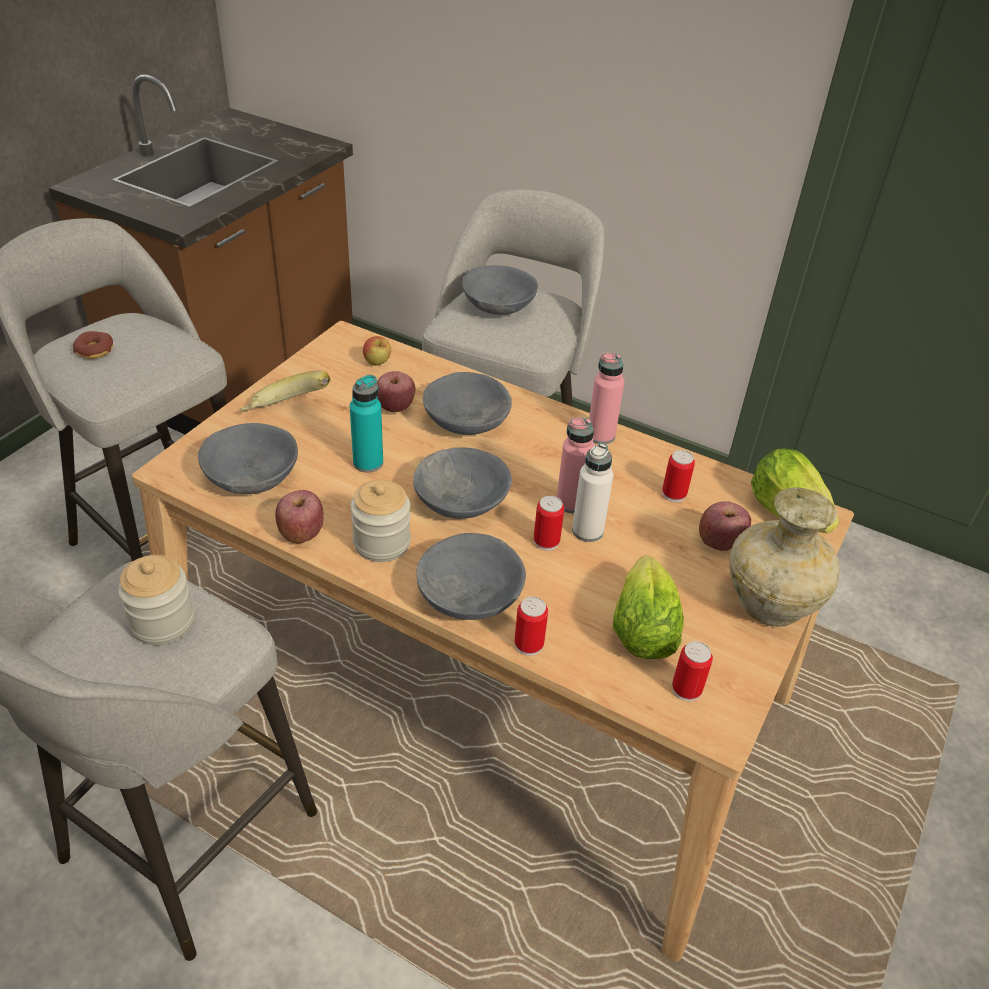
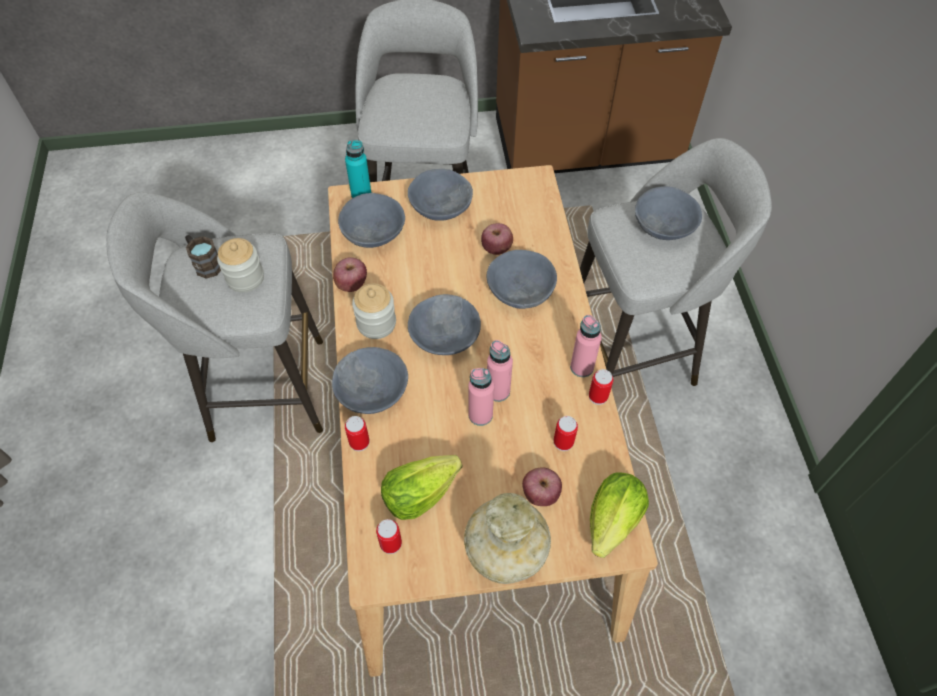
camera: 55 degrees right, 15 degrees up
(82, 650) = (205, 263): none -> brown mug
(95, 350) = (405, 94): donut -> none
(287, 412) = (440, 206): banana -> grey bowl
(368, 463) = (434, 271): turquoise bottle -> turquoise bottle (361, 194)
(377, 364) = (528, 212): apple -> none
(546, 541) = (450, 399): can -> can (598, 396)
(587, 531) = (480, 415): white bottle -> pink bottle

